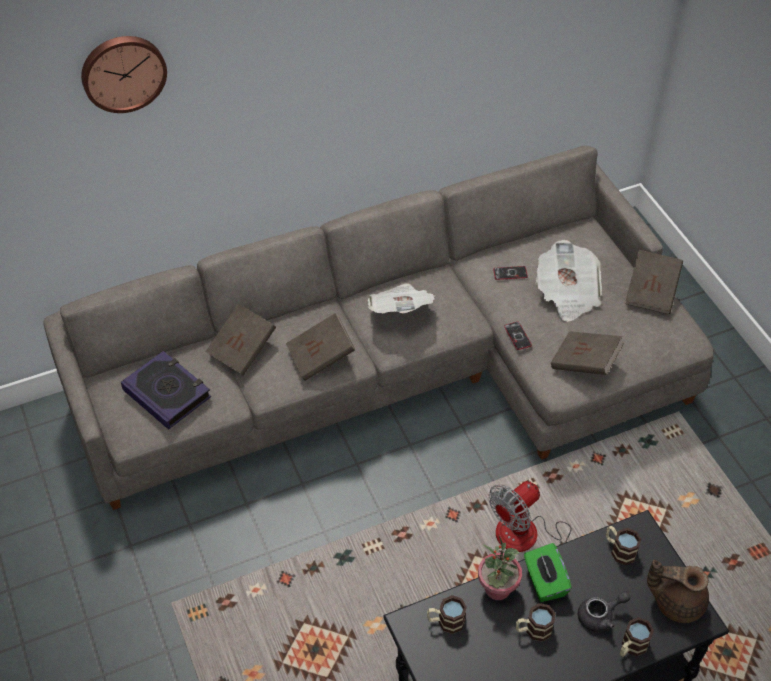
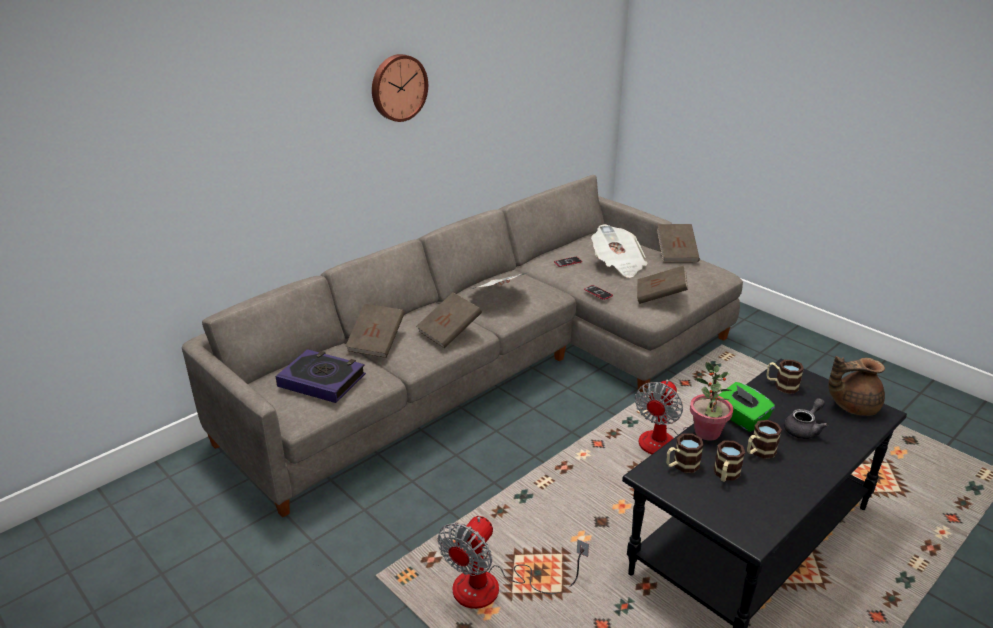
camera: 20 degrees left, 20 degrees down
(123, 72) = (251, 68): wall clock -> wall clock (398, 87)
(269, 652) = (494, 588): none -> fan
(631, 647) = (845, 442): mug -> mug (725, 475)

